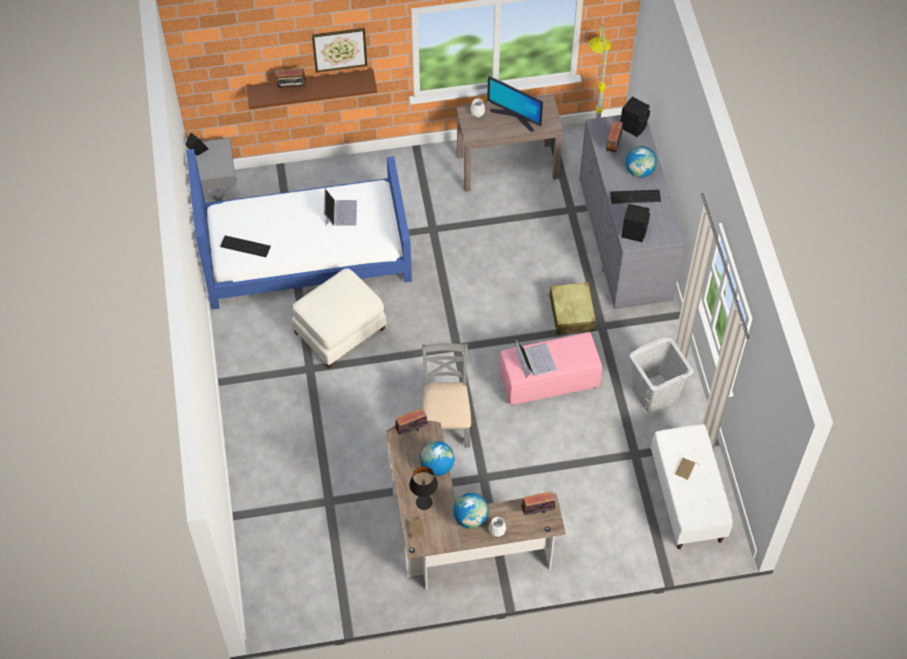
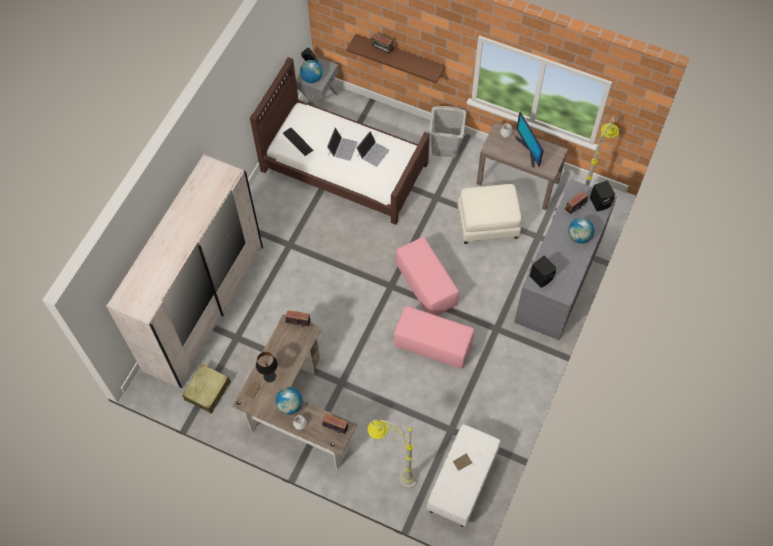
camera: 35 degrees right, 5 degrees up
(265, 491) = (204, 307): none -> white wardrobe
(305, 252) = (343, 167): blue bed -> brown bed
(339, 49) = (423, 39): picture -> none
(340, 332) = (326, 232): white ottoman -> white ottoman (487, 224)
(437, 466) = (296, 357): globe -> globe (312, 78)
(445, 422) = (346, 331): grey chair -> none
(493, 324) = (426, 284): none -> pink ottoman
(535, 360) = (421, 326): laptop -> laptop (342, 148)
(571, 313) = (483, 308): beige suitcase -> beige suitcase (207, 391)
(611, 535) = (393, 474): none -> grey floor lamp
(636, 197) = (562, 254): keyboard -> none
(655, 393) = (497, 397): grey laundry basket -> grey laundry basket (446, 146)

